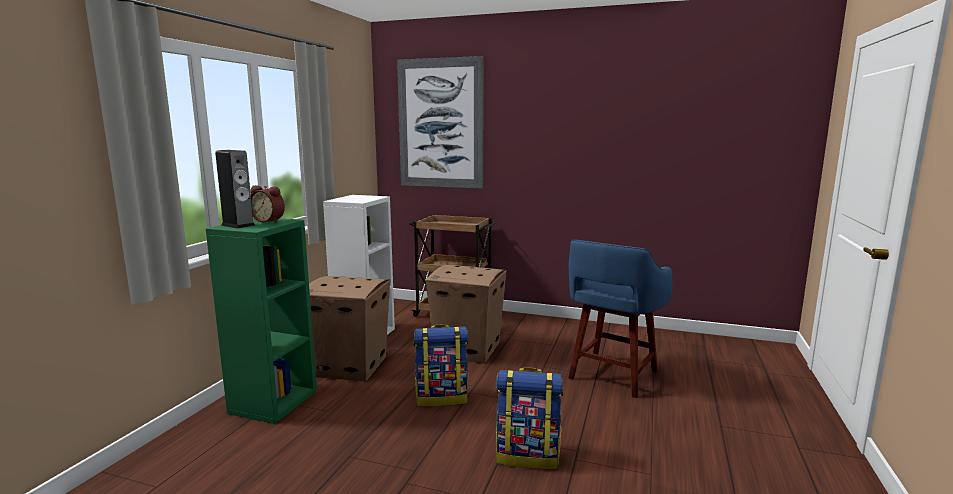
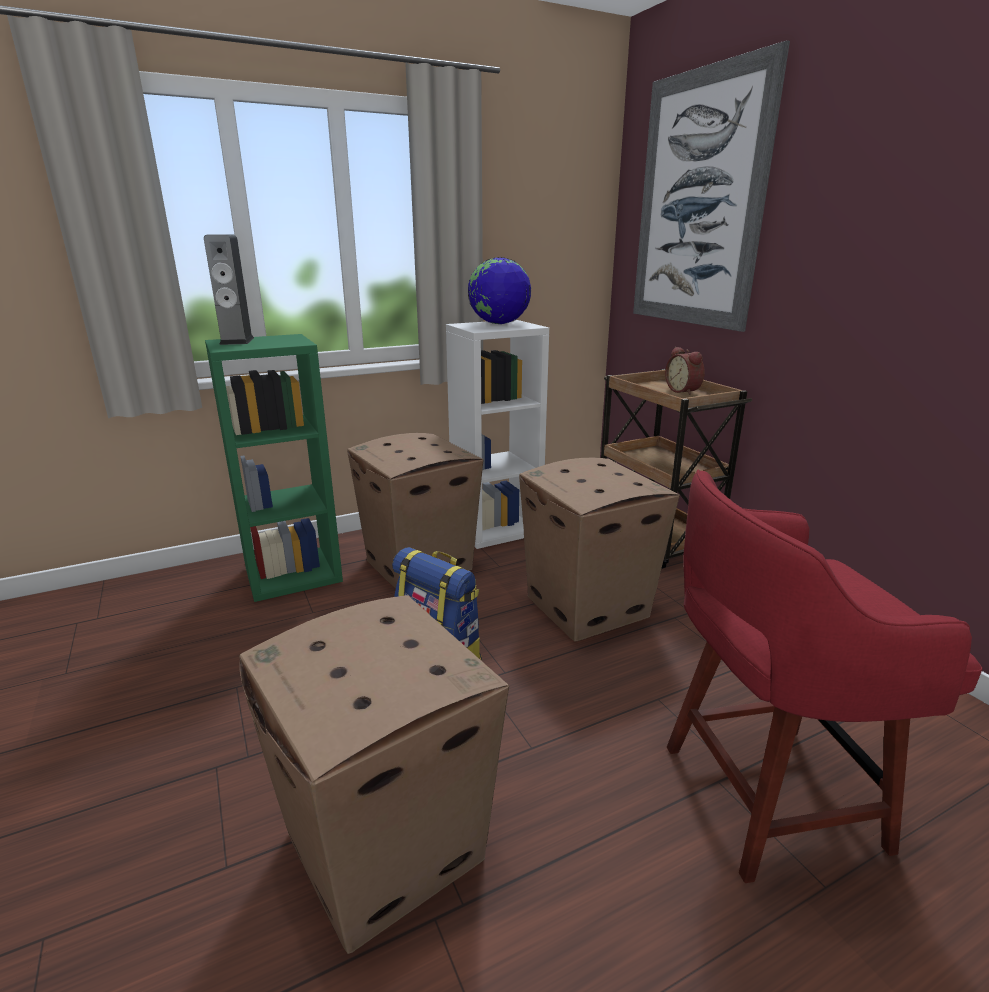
camera: 45 degrees right, 10 degrees up
(269, 221) = (283, 340): alarm clock -> alarm clock (684, 391)
(355, 197) = (499, 324): none -> globe
(528, 455) = (386, 847): backpack -> cardboard box
(612, 376) = (763, 797): blue stool -> red stool

